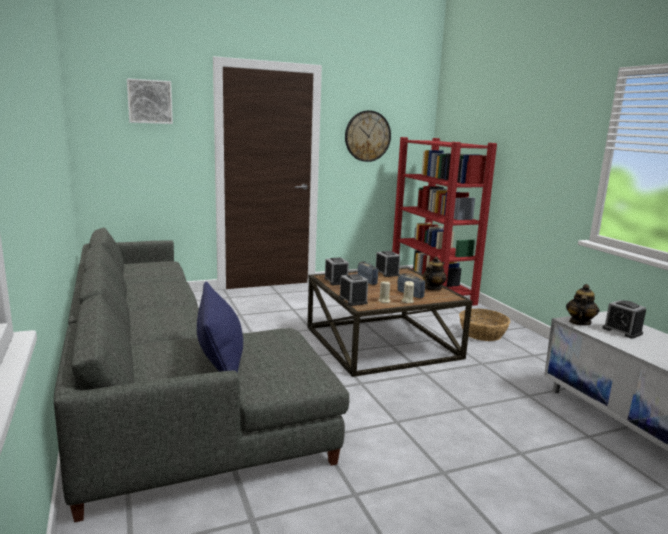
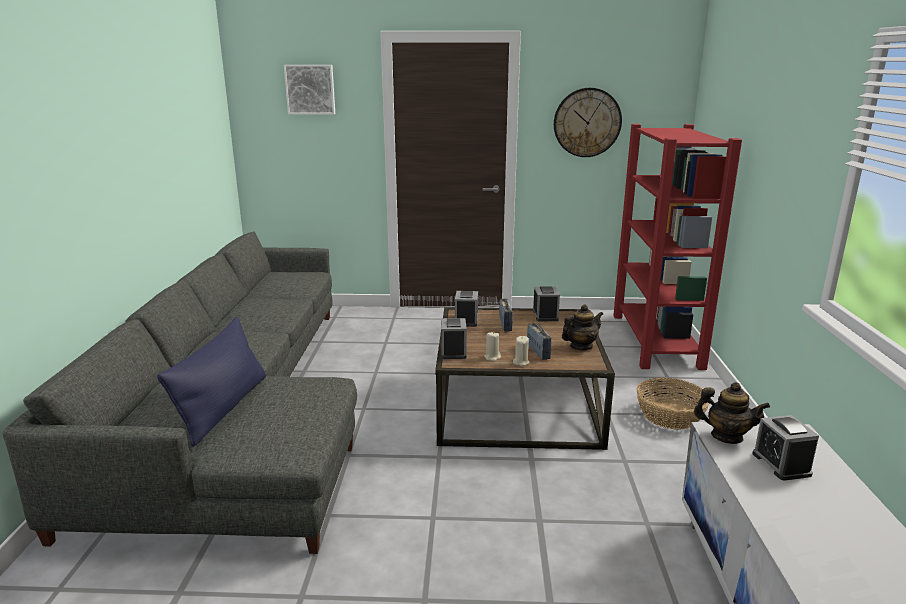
camera: 25 degrees right, 5 degrees up
(579, 322) = (726, 436): teapot -> teapot turned 60 degrees clockwise

